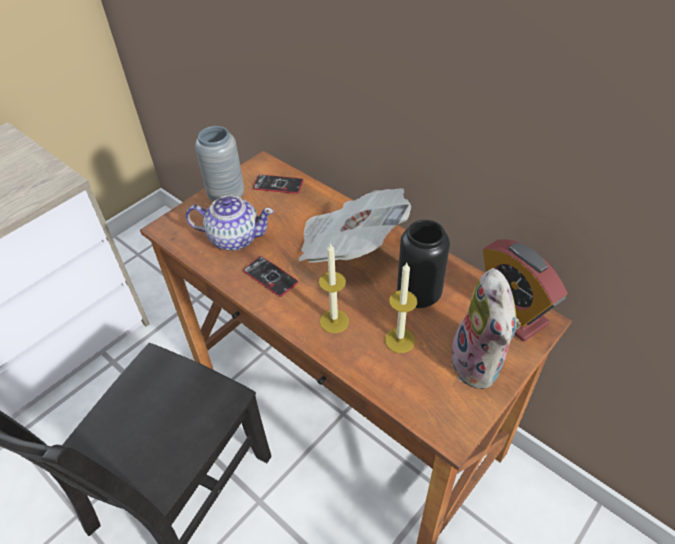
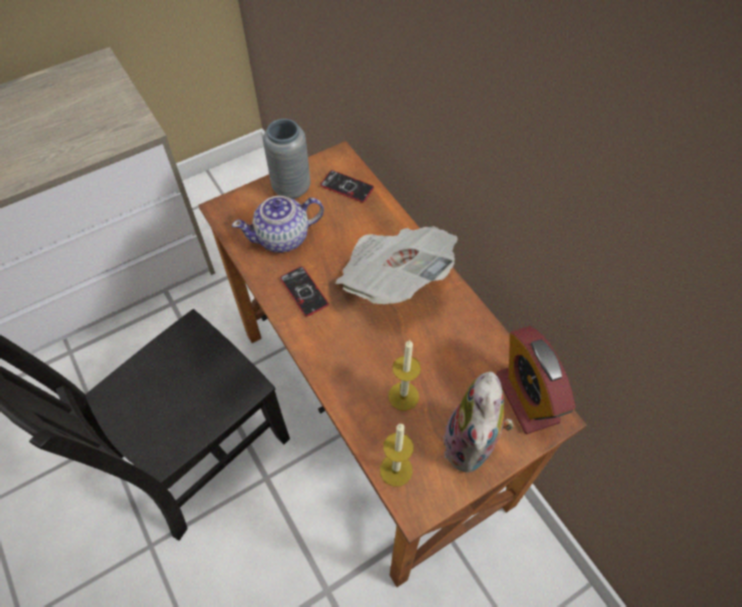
camera: 15 degrees right, 10 degrees up
(234, 238) = (283, 238): teapot -> teapot turned 135 degrees clockwise
(334, 321) = (348, 357): candle -> candle (396, 470)
(418, 295) = (441, 352): black vase -> none

